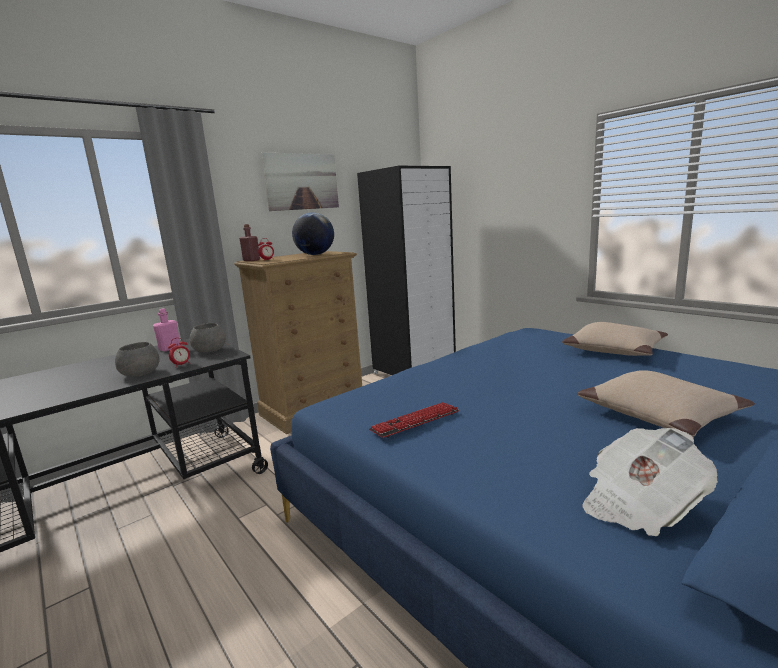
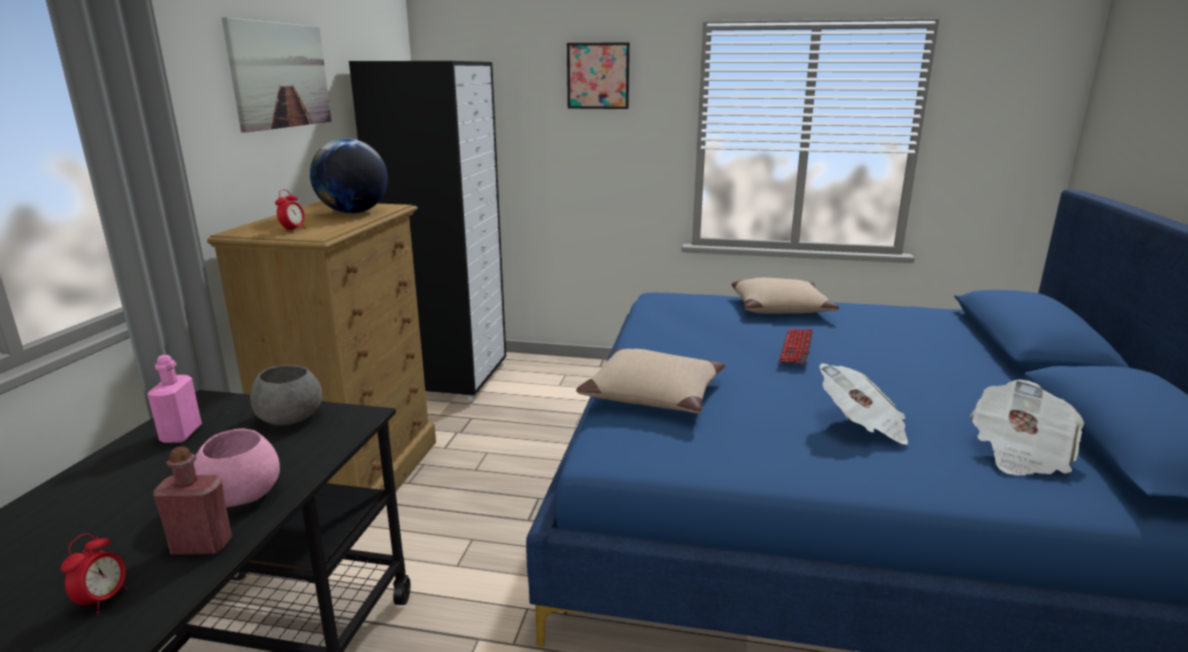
camera: 40 degrees left, 5 degrees up
(141, 373) = (241, 493): grey bowl -> pink bowl
(182, 365) = (299, 456): alarm clock -> alarm clock (103, 600)
(251, 260) = (250, 232): red bottle -> red bottle (202, 546)
(415, 421) = (747, 439): keyboard -> keyboard (796, 348)
(519, 438) = (862, 425): none -> newspaper
(521, 168) = (598, 76): none -> picture
(660, 414) = (913, 369): beige pillow -> beige pillow (653, 394)

